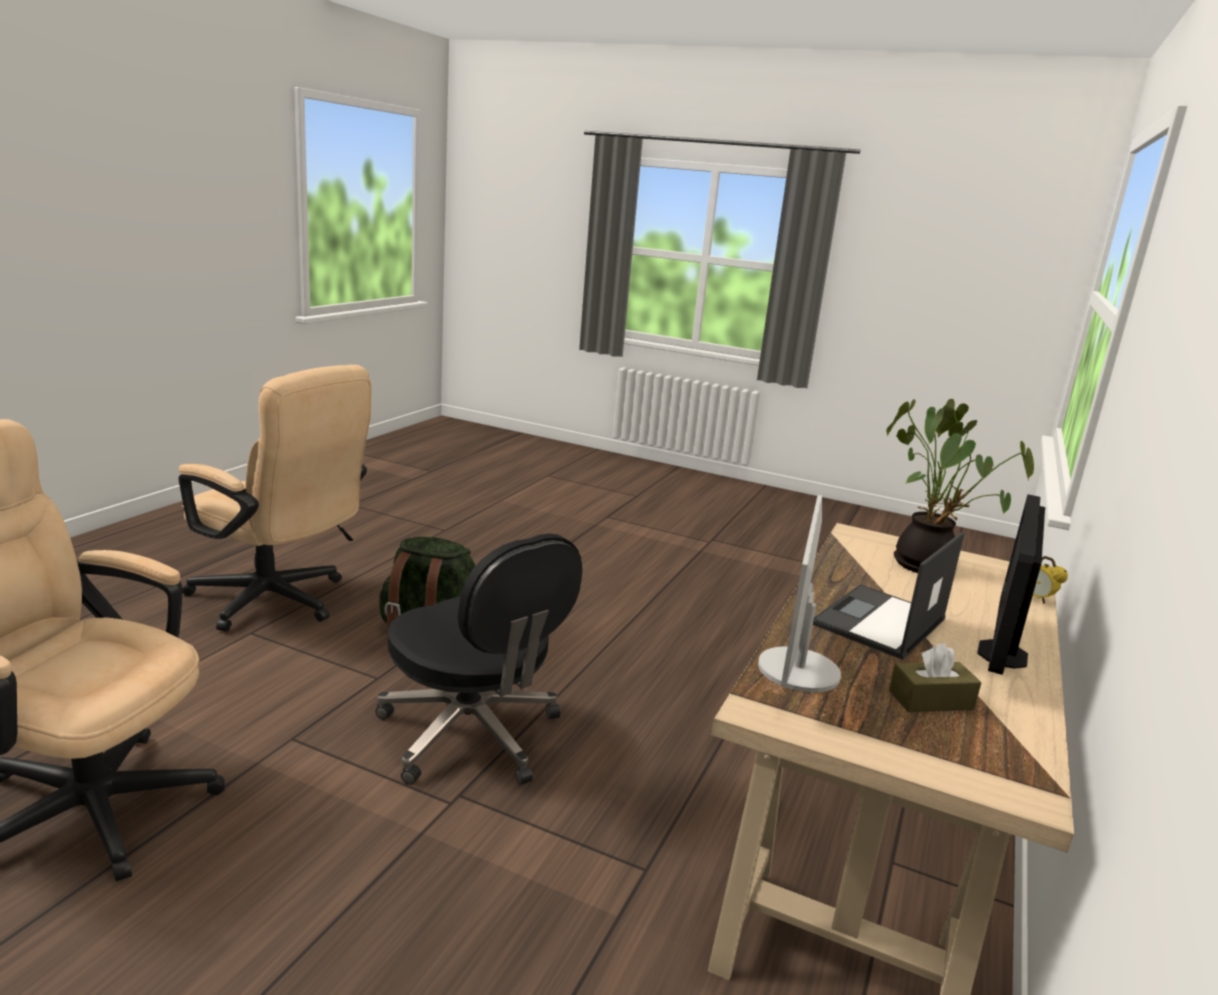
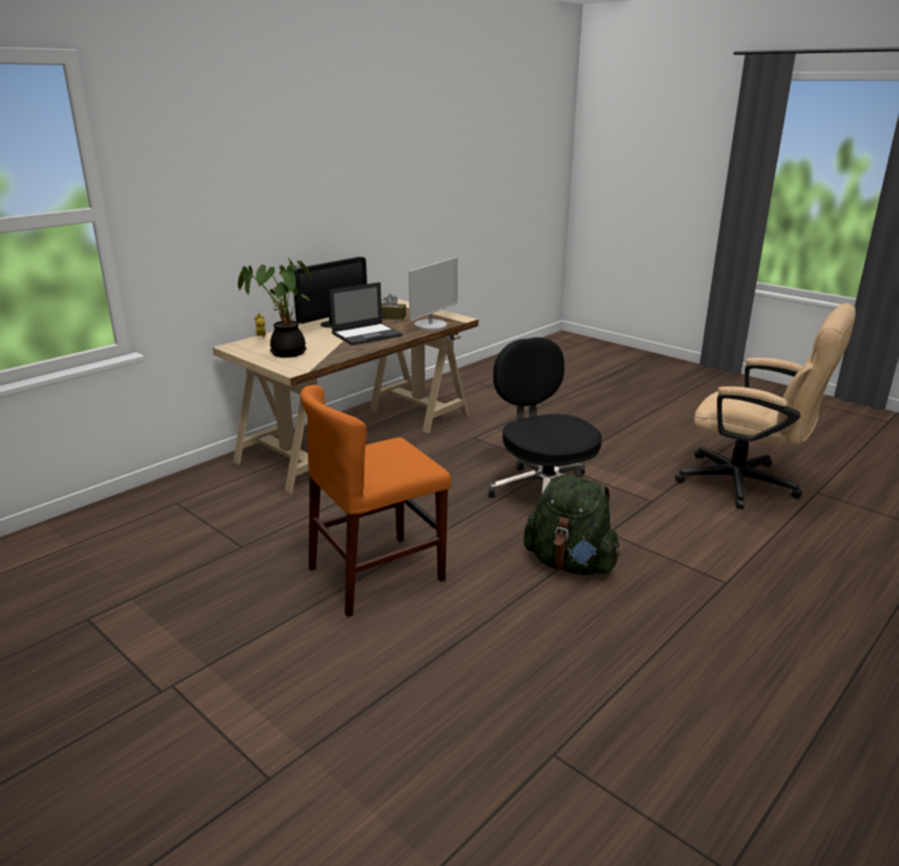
camera: 160 degrees left, 5 degrees up
(278, 602) = (722, 617): beige office chair -> none
(632, 611) = (376, 574): none -> orange chair

